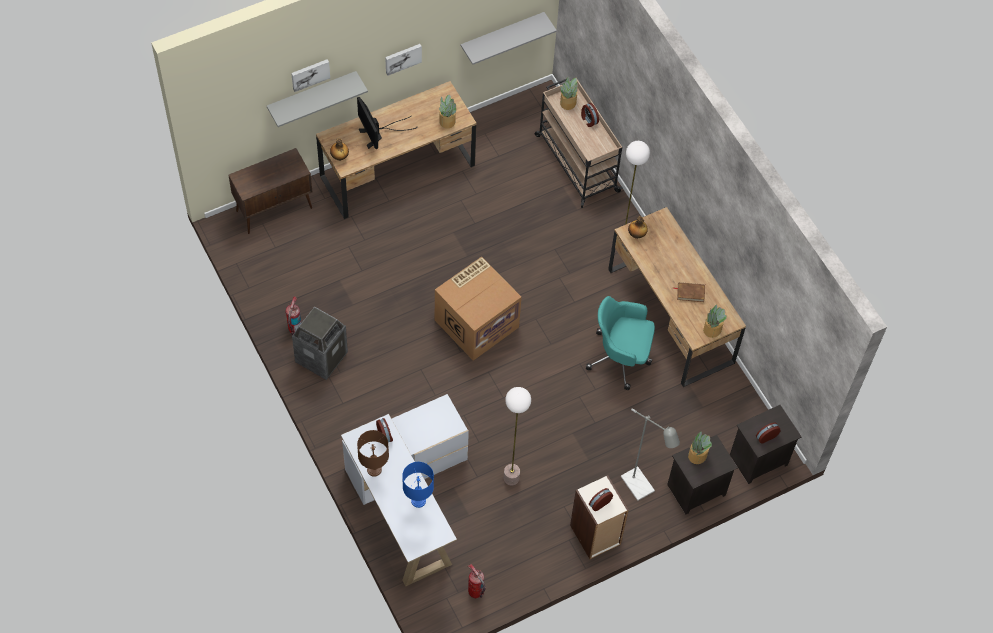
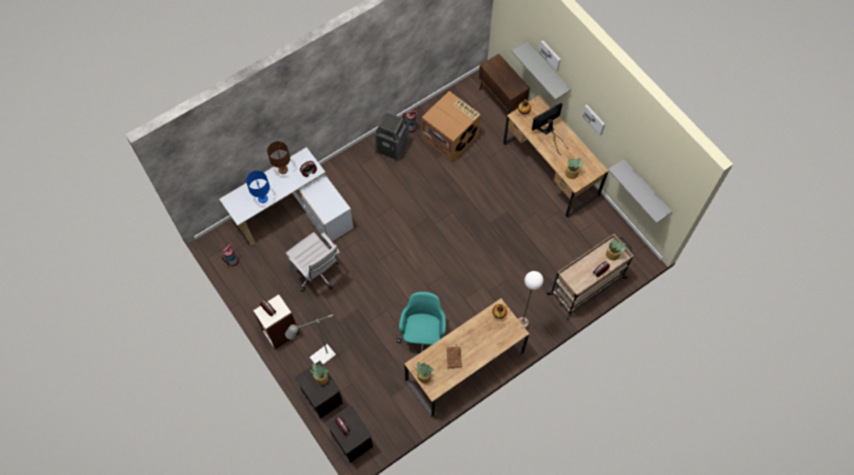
camera: 85 degrees right, 5 degrees up
(476, 322) = (436, 236): cardboard box -> cardboard box (451, 137)
(511, 478) = (317, 273): floor lamp -> white office chair

